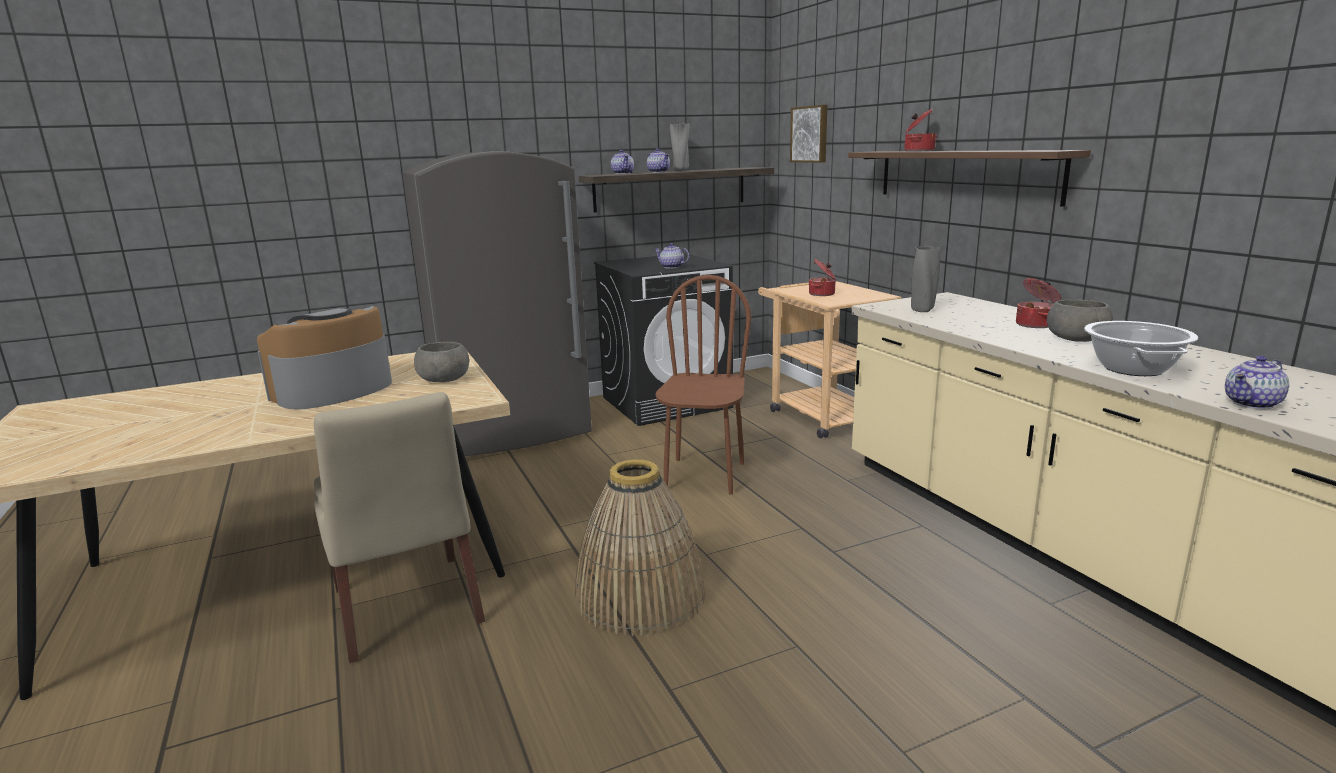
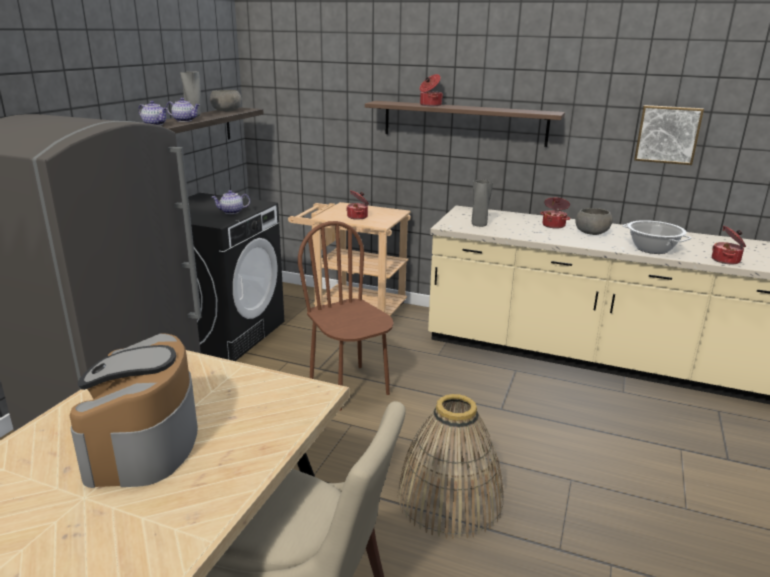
camera: 45 degrees left, 5 degrees up
(444, 379) = (233, 385): grey bowl -> grey bowl (226, 110)
(810, 134) = (296, 81): picture -> picture (667, 134)
(1253, 404) = (726, 260): teapot -> cooking pot

